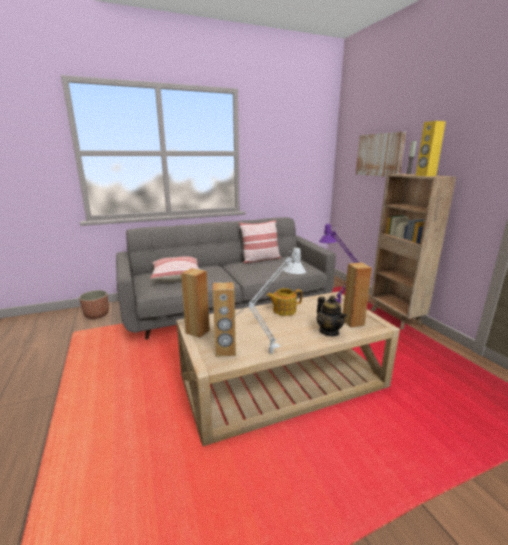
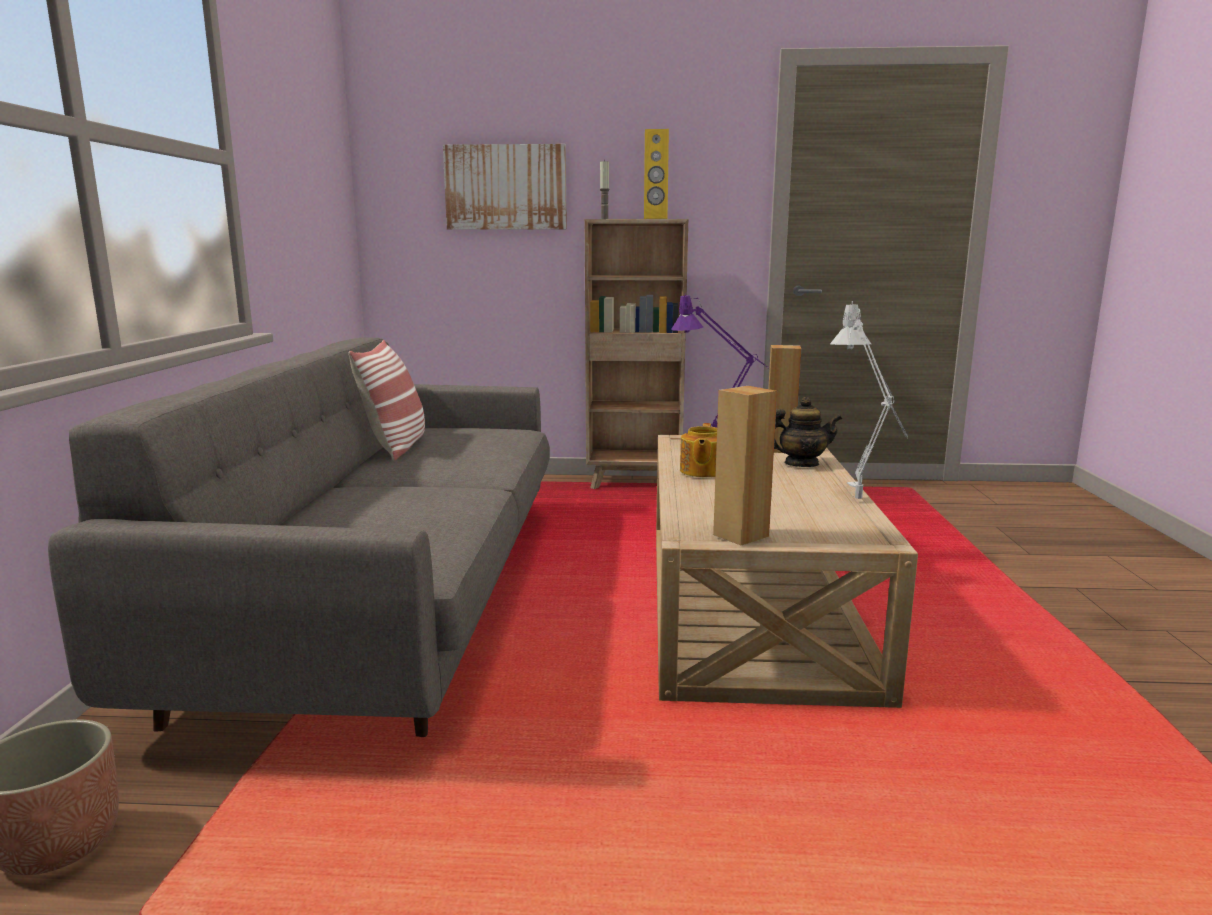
camera: 65 degrees left, 5 degrees down
(176, 276) = (366, 524): pillow -> none
(225, 351) = (831, 526): brown speaker -> none

